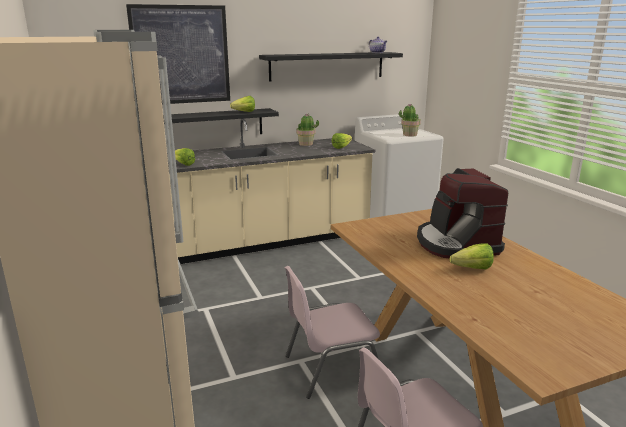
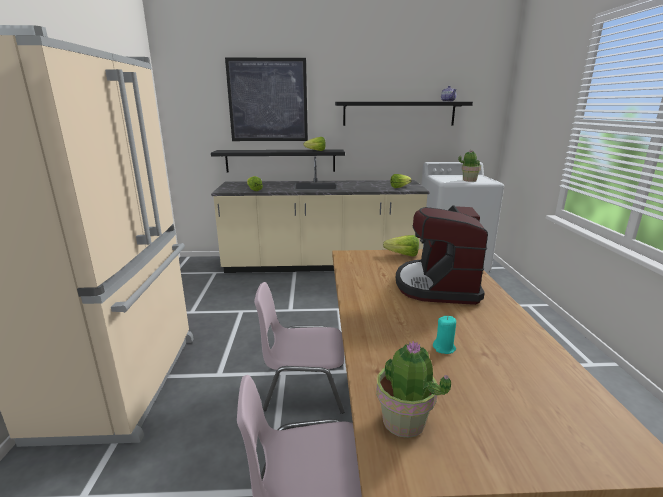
camera: 20 degrees right, 0 degrees up
(306, 144) = (371, 183): potted plant -> potted plant (404, 422)
(468, 269) = (425, 313): lettuce -> lettuce (400, 255)
(506, 293) = (444, 348): none -> turquoise candle

